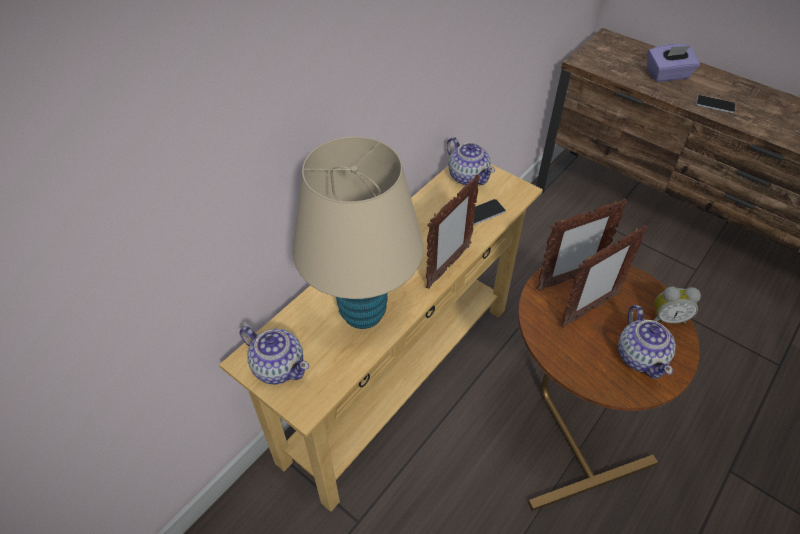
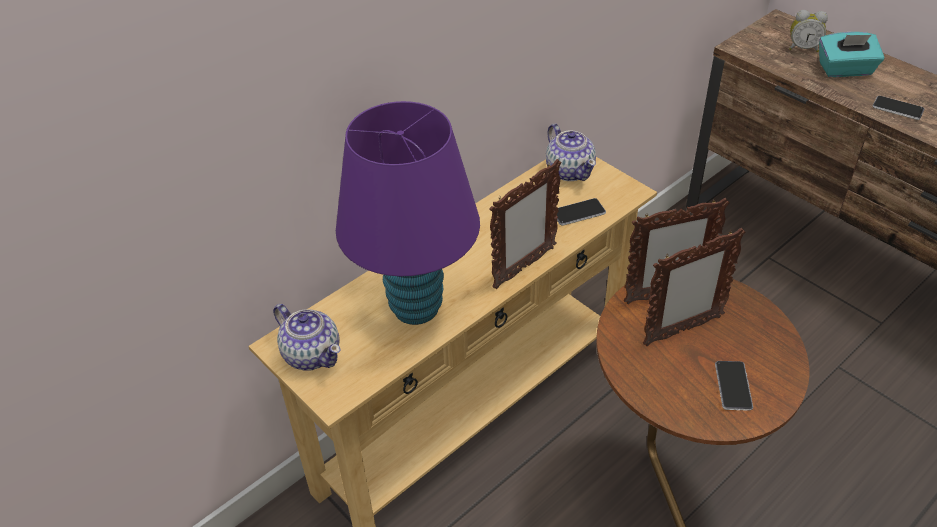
camera: 10 degrees right, 5 degrees down
(363, 313) = (416, 308): beige table lamp -> purple table lamp
(640, 356) = (733, 386): teapot -> phone
(667, 75) = (845, 70): purple tissue box -> turquoise tissue box
(667, 318) = (776, 347): alarm clock -> alarm clock (803, 48)

